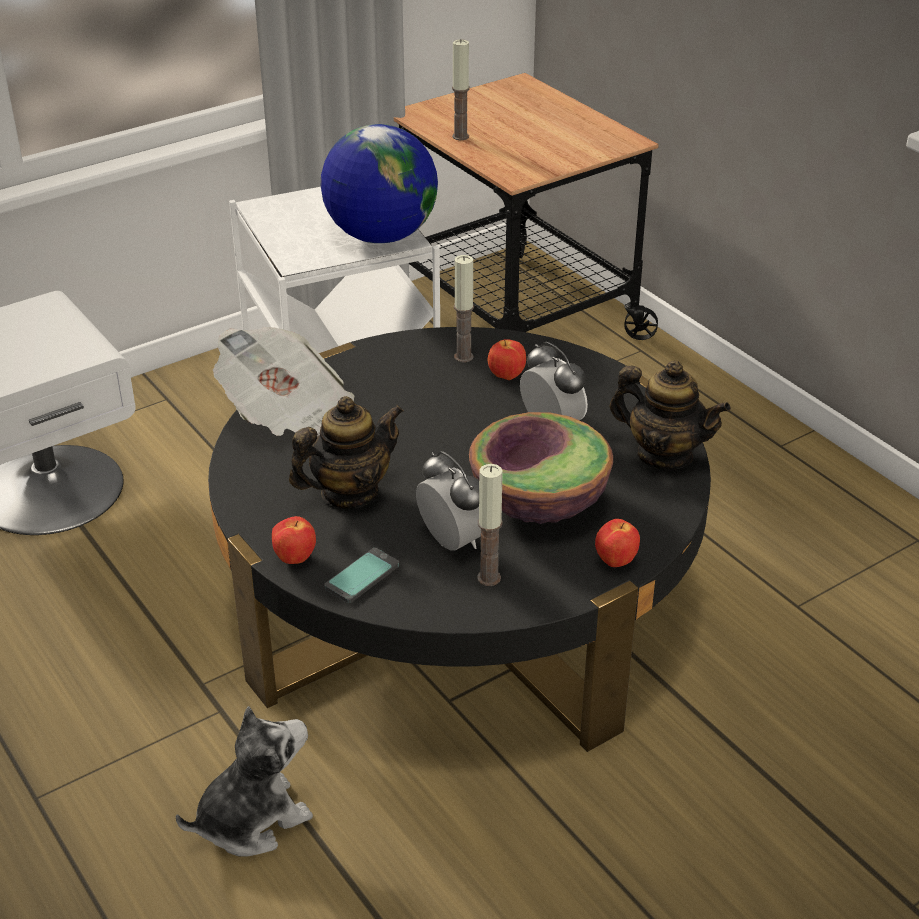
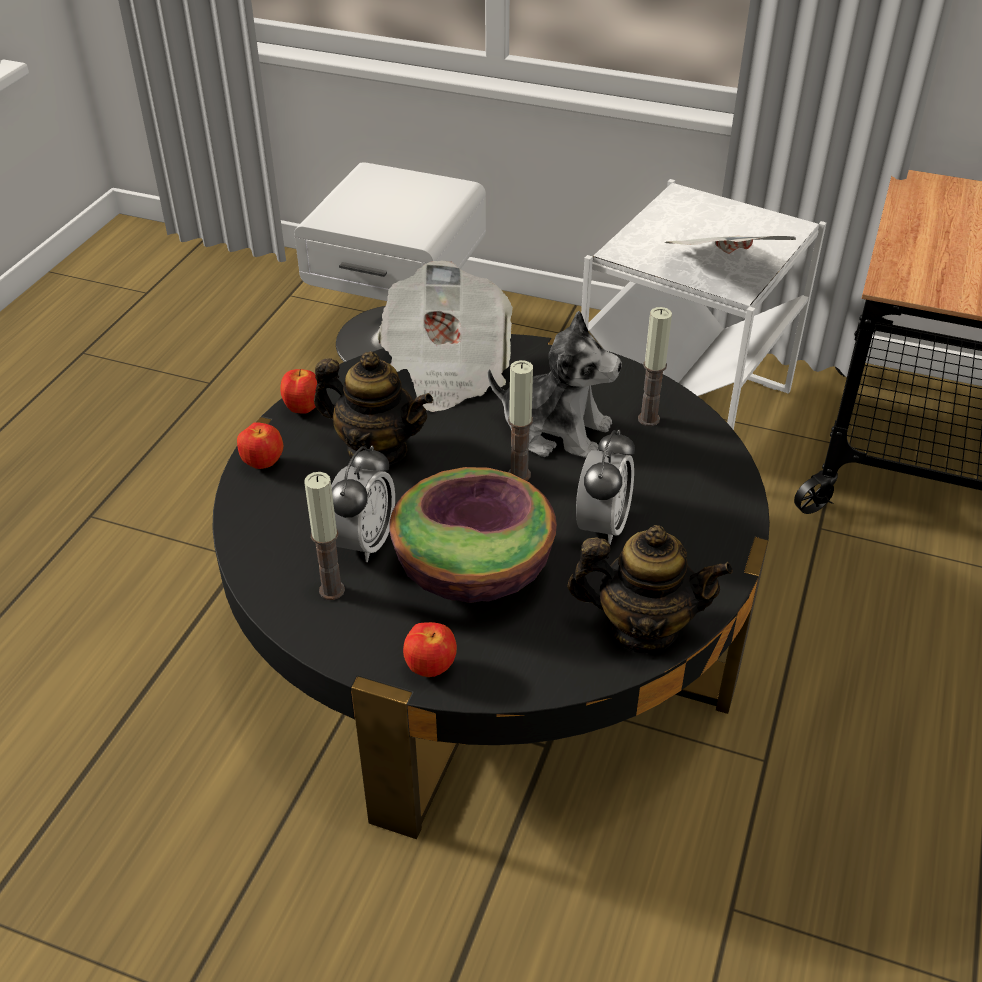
camera: 55 degrees right, 5 degrees up
(252, 819) = (141, 639): plush toy -> plush toy (556, 430)
(362, 576) = (270, 511): phone -> none
(380, 236) = (723, 272): globe -> newspaper
(460, 136) = (916, 222): candle -> candle (519, 474)
(506, 376) = (649, 459): apple -> apple (302, 409)
(664, 455) = (642, 628): teapot -> teapot turned 75 degrees counterclockwise

